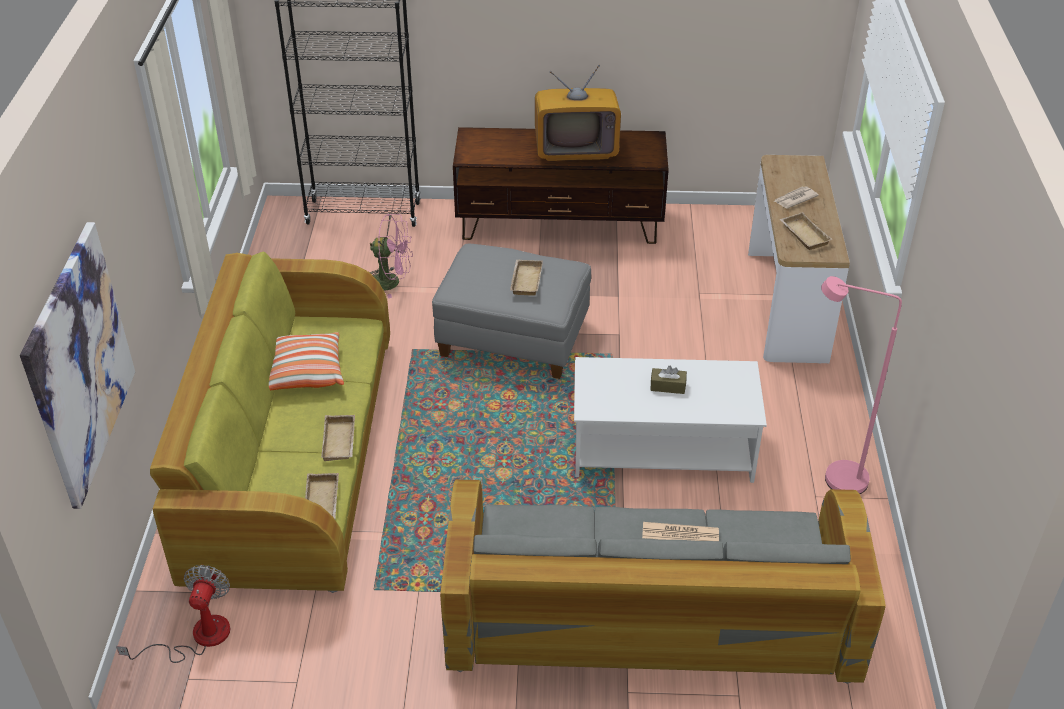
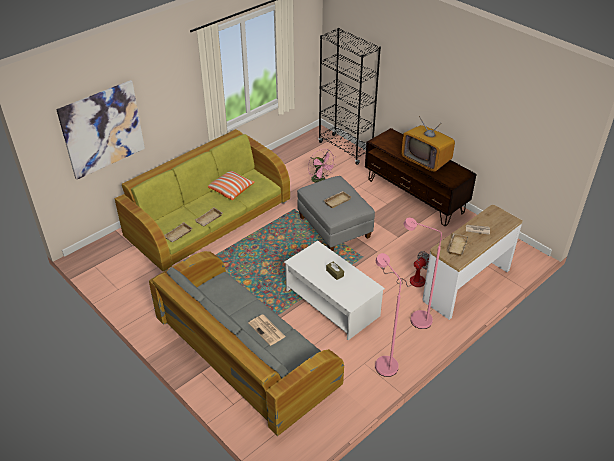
camera: 45 degrees right, 0 degrees up
(197, 637) = (112, 256): fan -> fan (411, 280)
(790, 390) = (415, 318): none -> pink floor lamp

